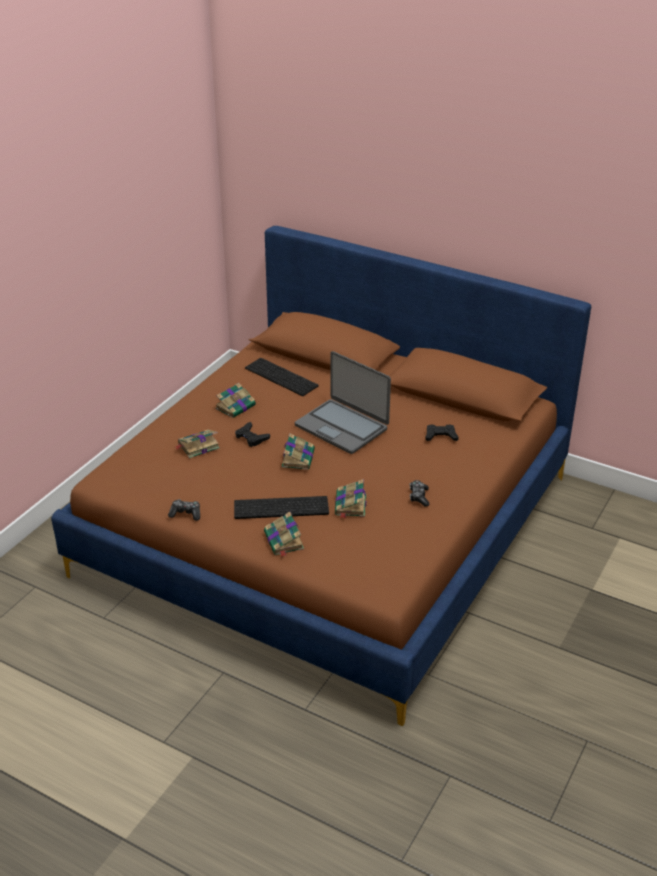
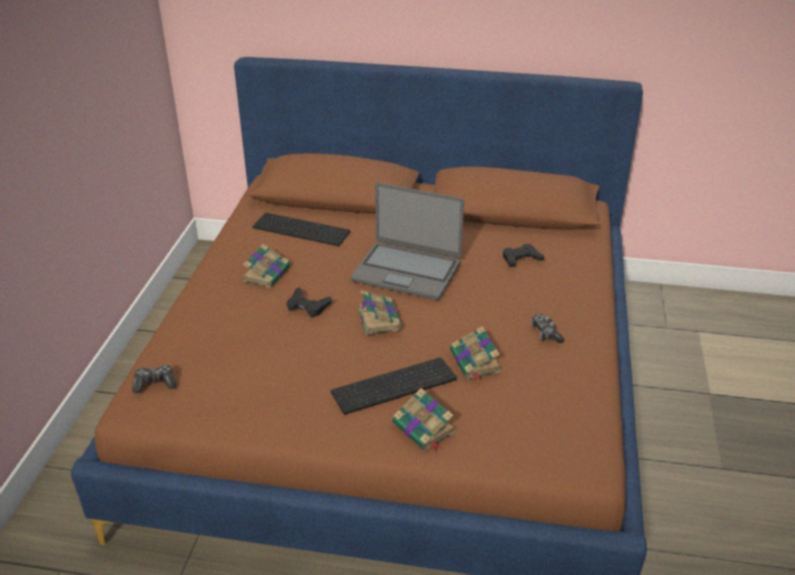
camera: 20 degrees left, 0 degrees up
(186, 514) = (276, 424): game controller -> game controller (155, 383)
(197, 446) = (247, 332): book -> none

